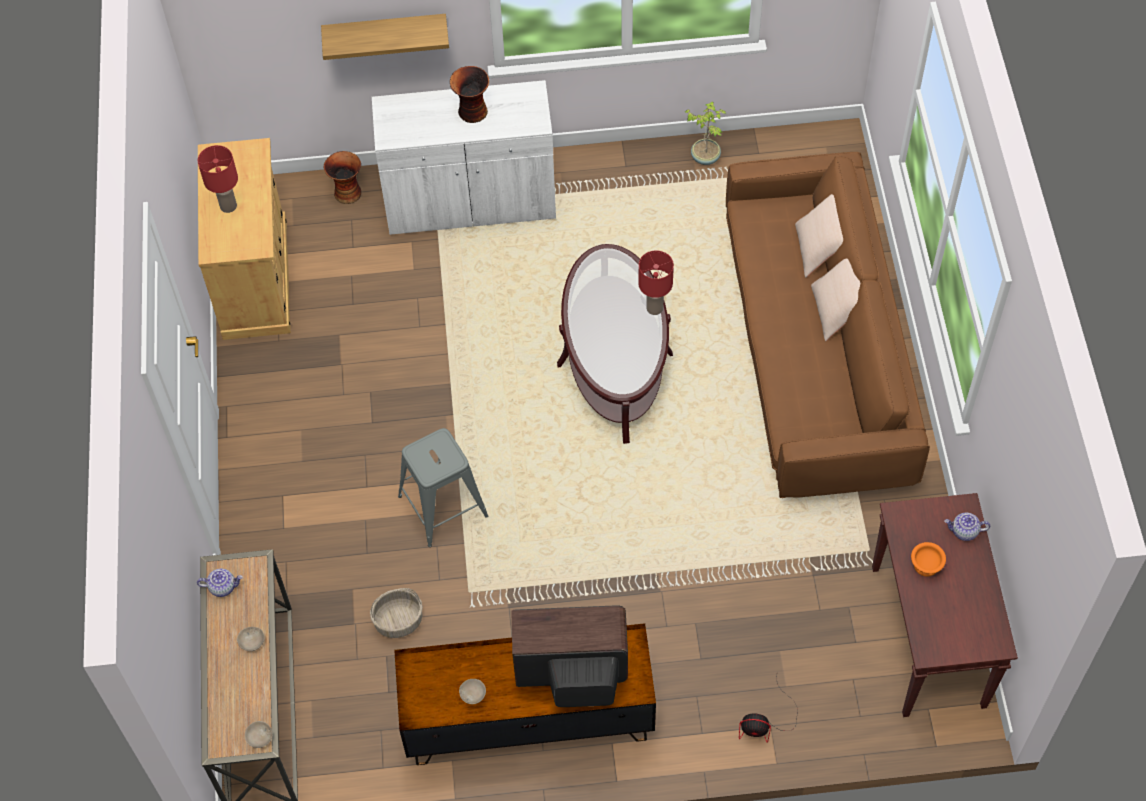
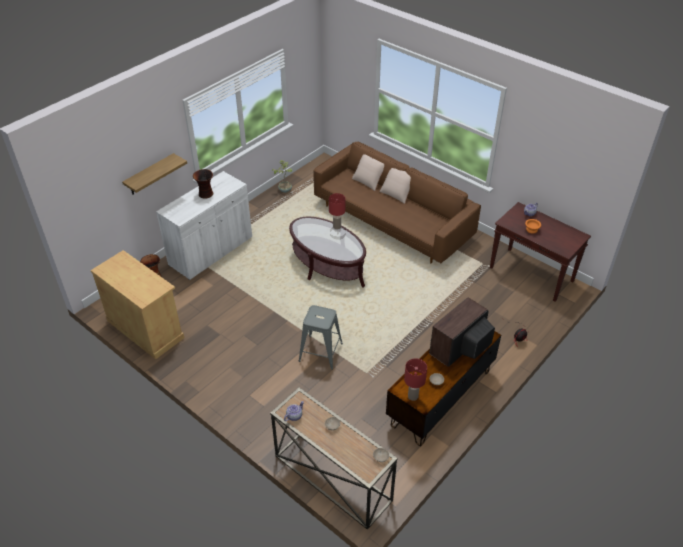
camera: 45 degrees left, 15 degrees down
(228, 206) = (132, 281): red table lamp -> red table lamp (413, 396)
(398, 621) = (351, 403): basket -> none

